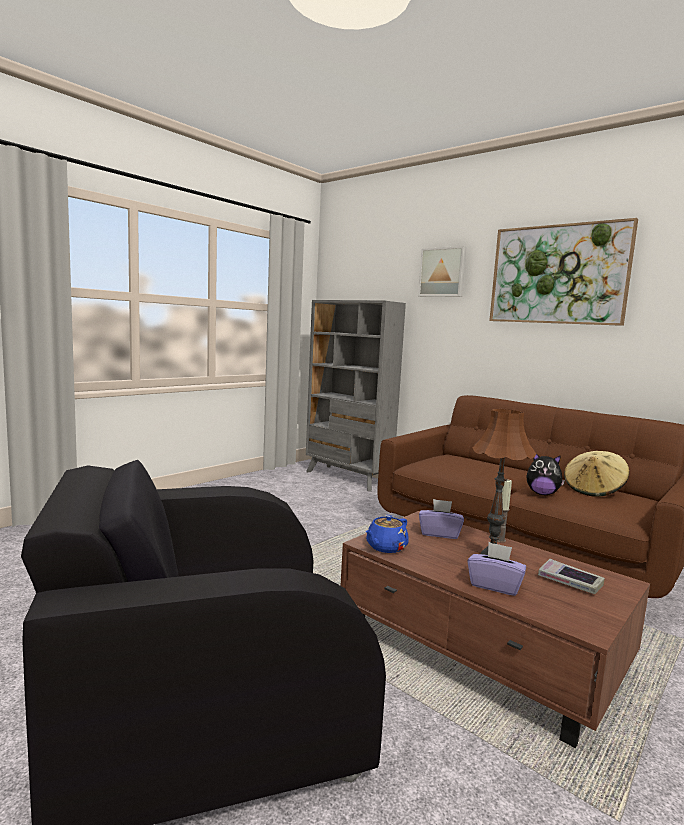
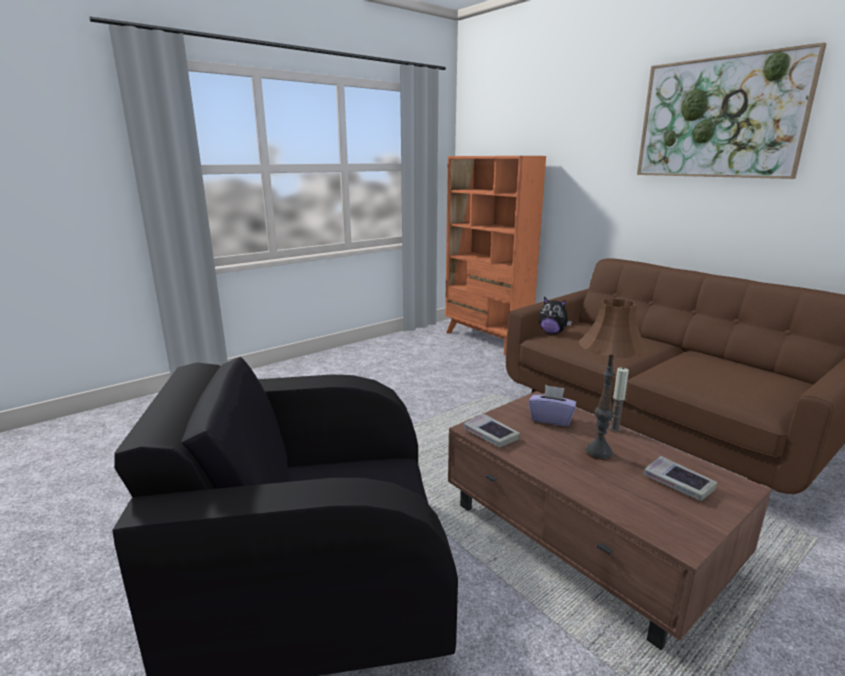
camera: 10 degrees right, 10 degrees up
(347, 478) = (486, 339): grey bookcase -> orange bookcase
(385, 547) = (490, 434): blue teapot -> book
(443, 272) = (587, 119): picture -> none
(495, 585) = (593, 484): purple tissue box -> none
(542, 494) = (674, 375): plush toy -> plush toy (552, 332)
(594, 490) = (736, 371): beige hat -> none

